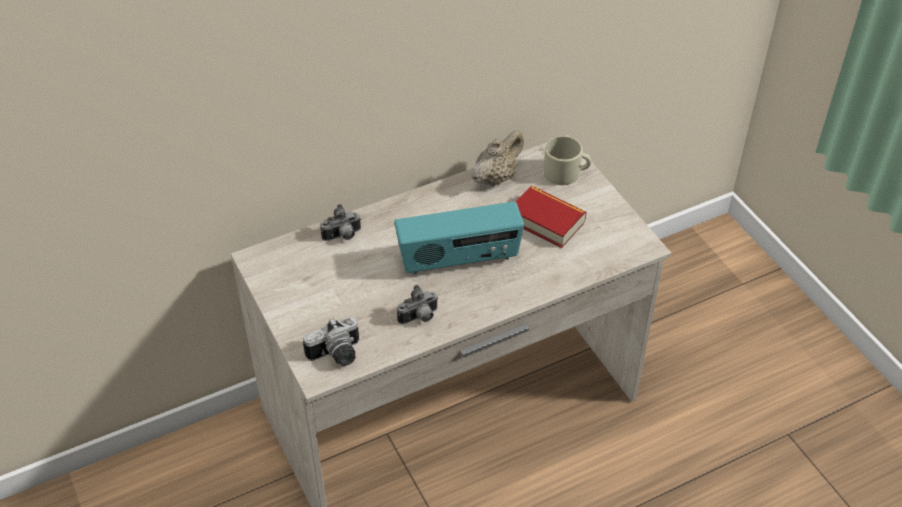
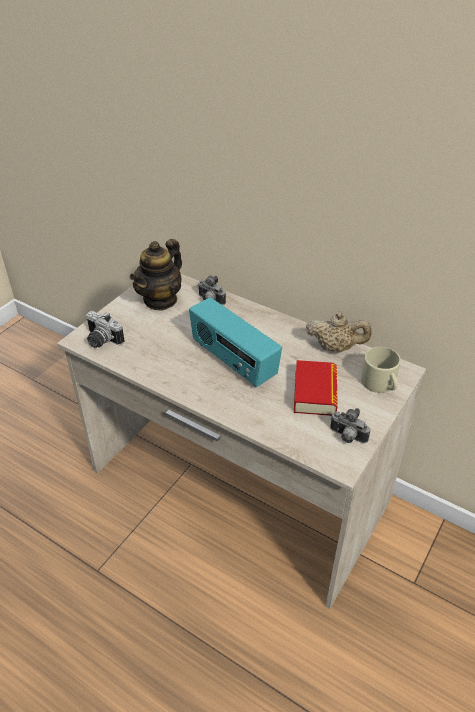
camera: 60 degrees right, 5 degrees down
(304, 277) = (160, 300): none -> teapot
(419, 318) = (161, 364): camera -> camera (347, 437)

